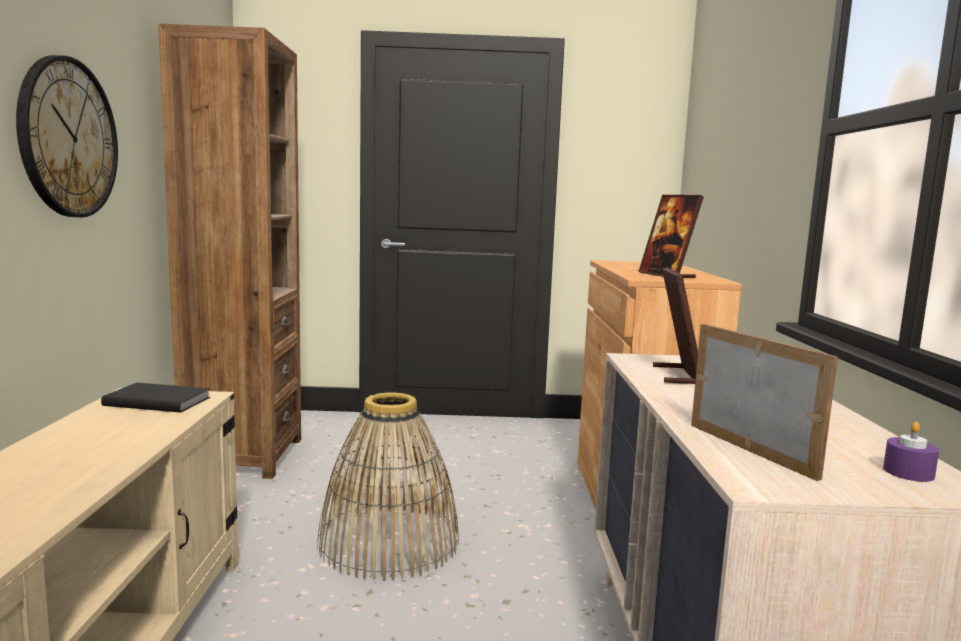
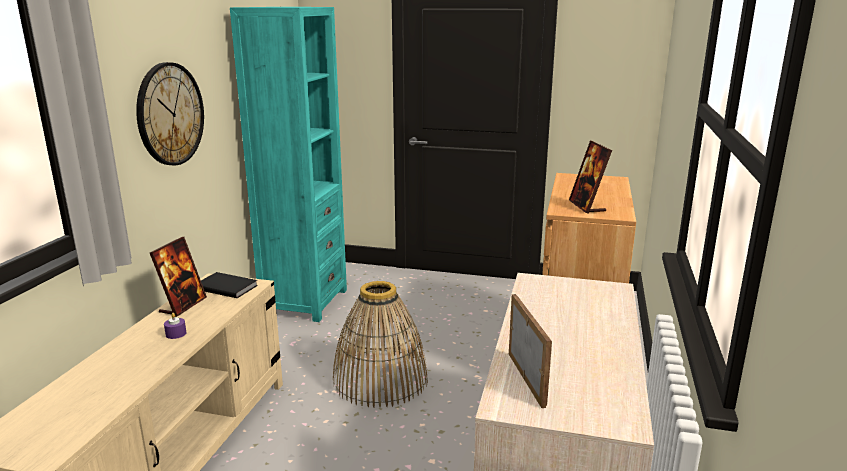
camera: 15 degrees right, 10 degrees up
(243, 456) = (304, 302): brown bookcase -> turquoise bookcase
(676, 375) = (546, 302): picture frame -> picture frame (183, 305)
(908, 472) = (610, 407): purple candle -> purple candle (176, 334)

